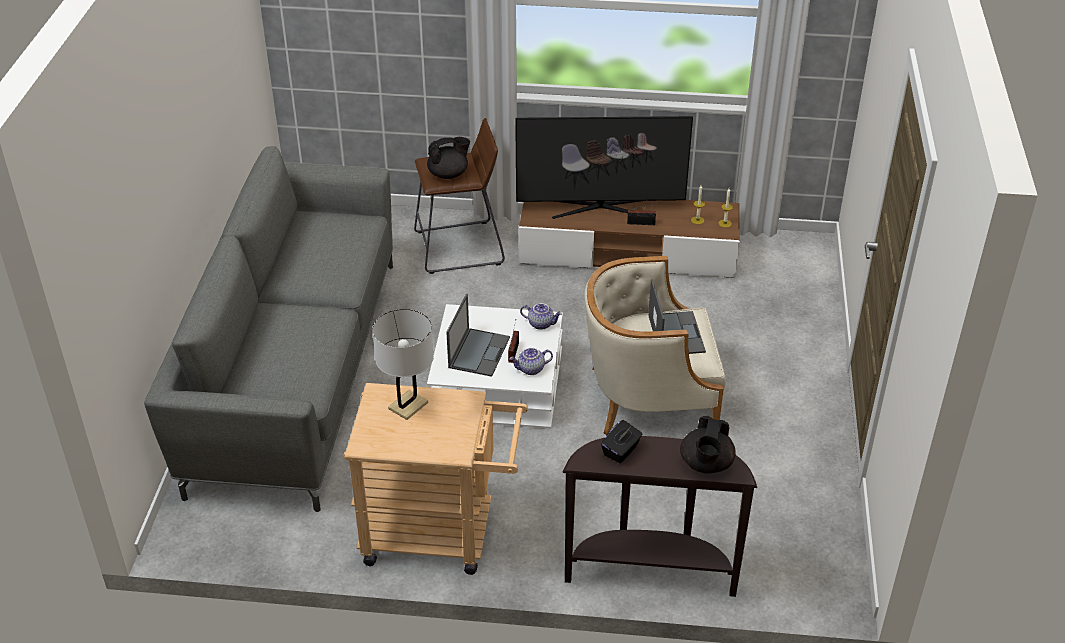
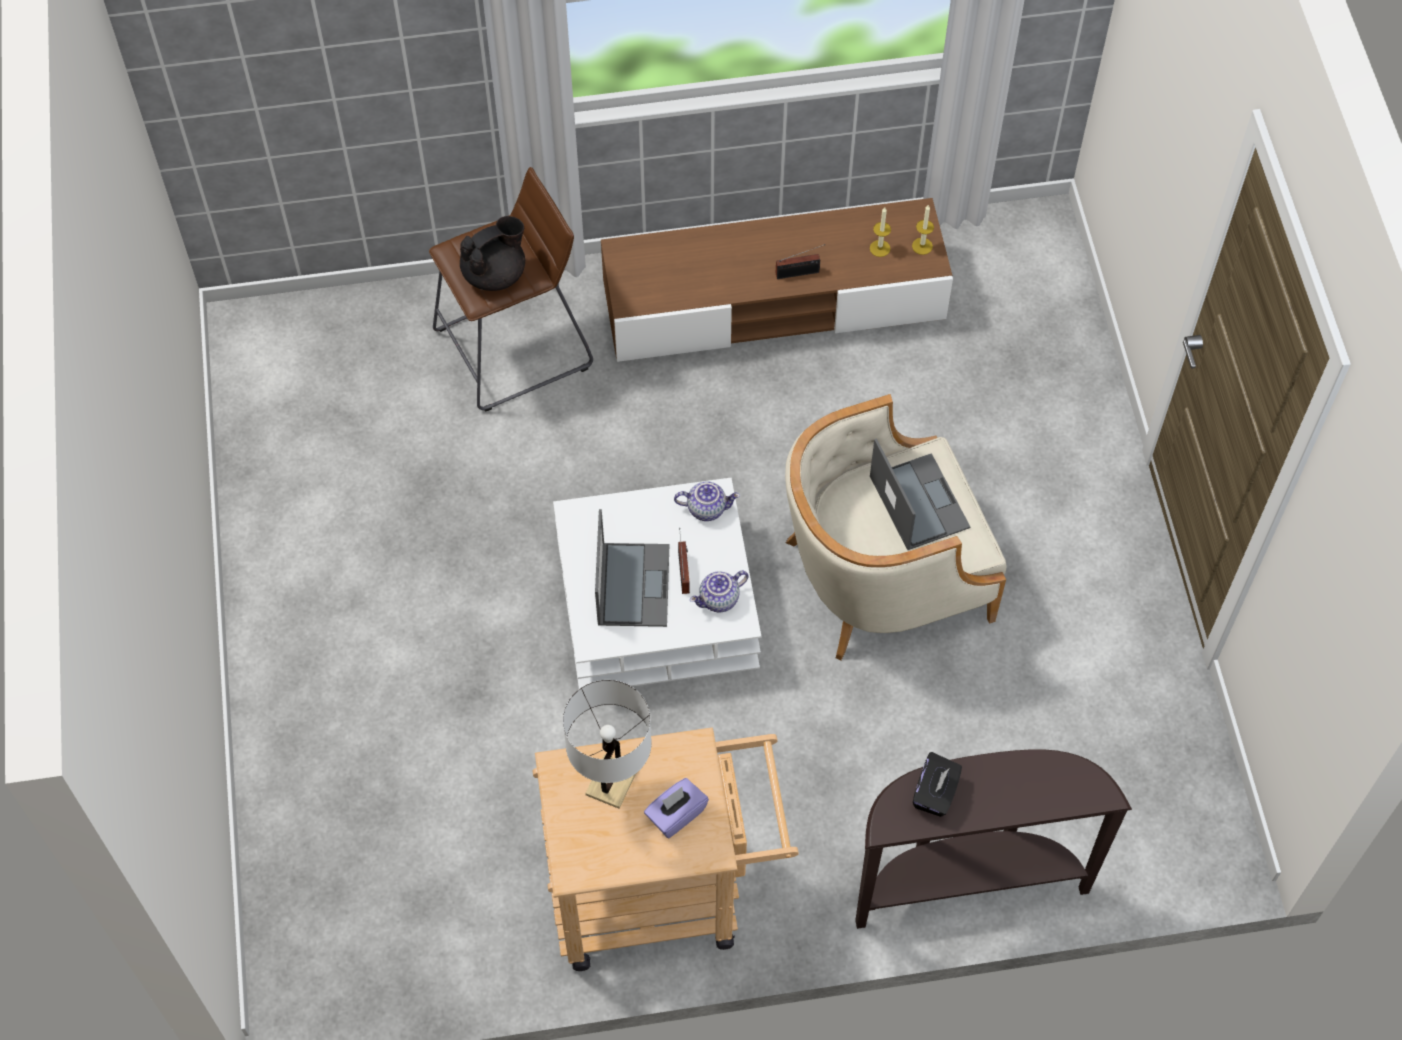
camera: 15 degrees left, 20 degrees up
(294, 371) = (347, 651): grey sofa -> none
(442, 430) = (676, 815): none -> purple tissue box
(600, 208) = (726, 255): television -> none
(706, 464) = (1055, 788): black teapot -> none

